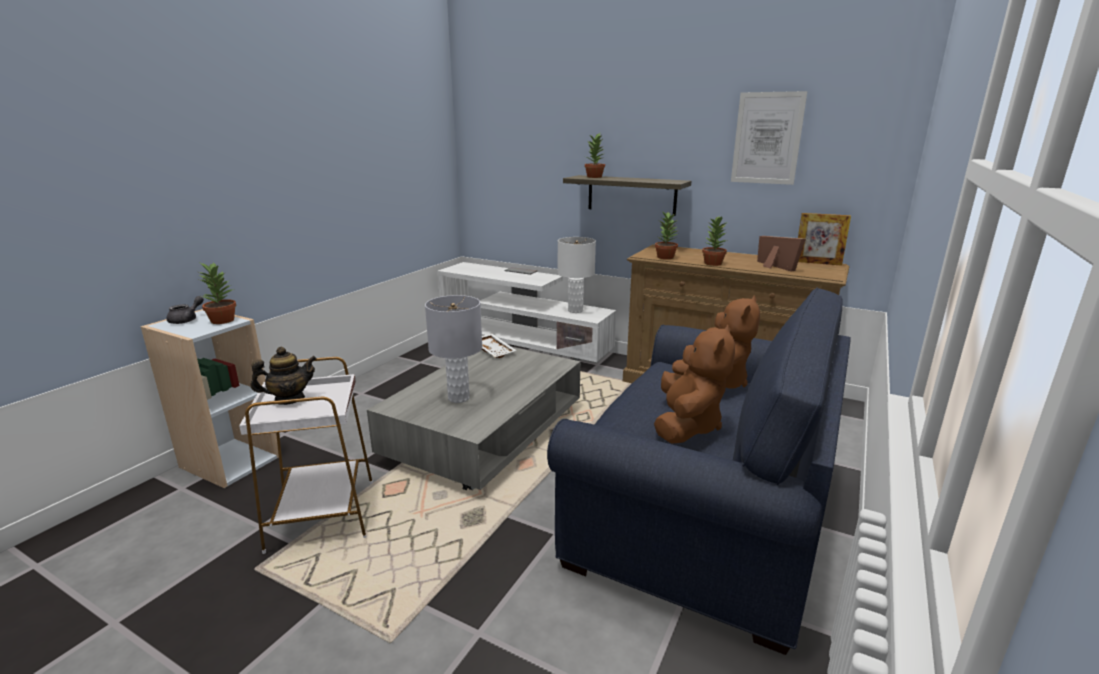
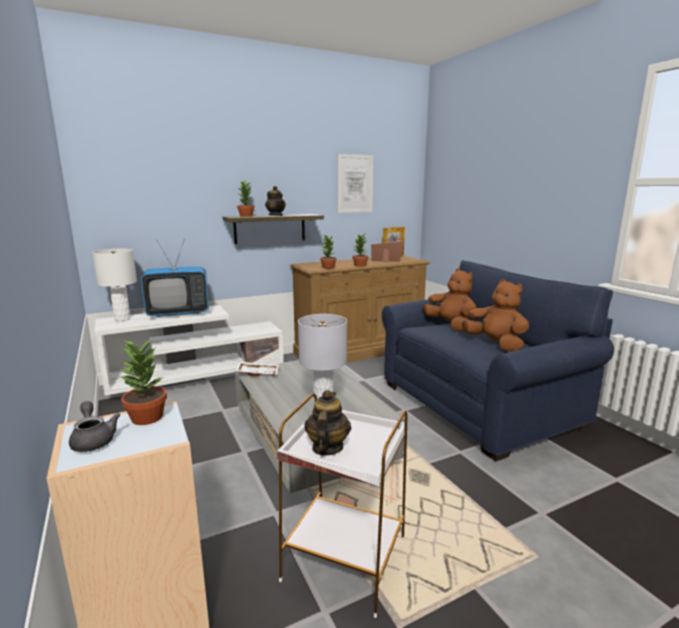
camera: 55 degrees left, 5 degrees down
(513, 273) = (178, 313): none -> television
(575, 310) = (247, 329): white table lamp -> white table lamp (122, 319)
(624, 179) = (276, 215): none -> teapot

